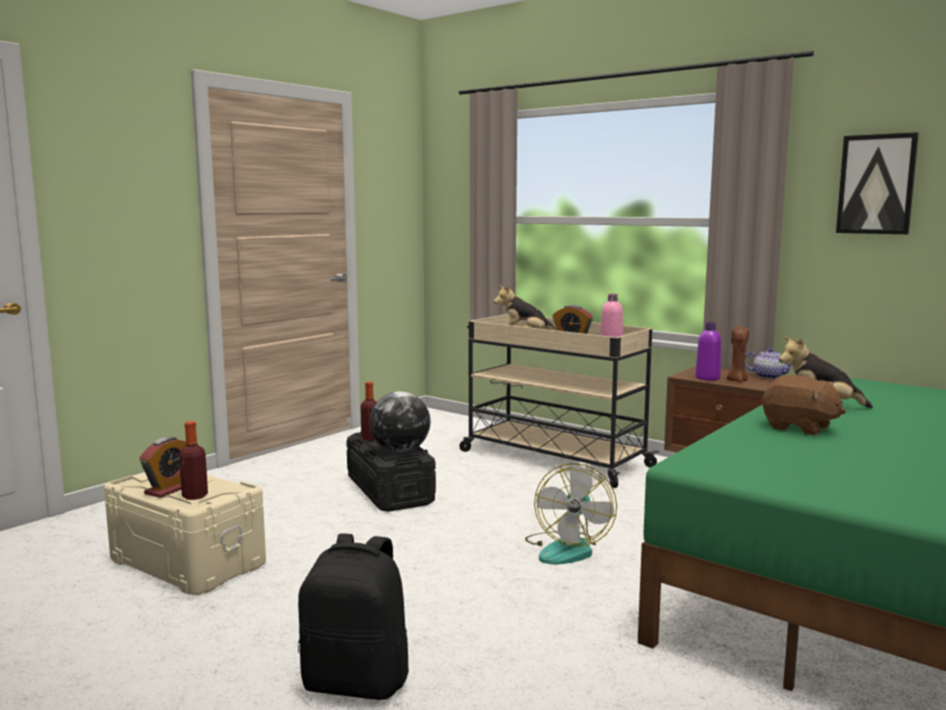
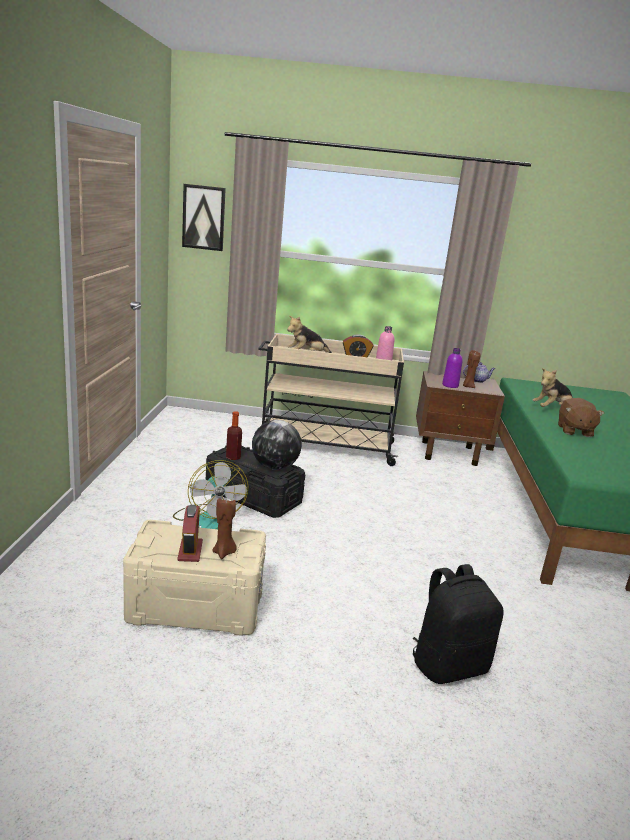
camera: 35 degrees left, 10 degrees up
(195, 496) = (224, 553): bottle -> brown candle
(567, 548) = (427, 523): fan -> fan (208, 519)
(799, 428) = (574, 431): brown plush toy -> brown plush toy turned 90 degrees clockwise
(876, 184) = (550, 258): picture -> picture (203, 217)

